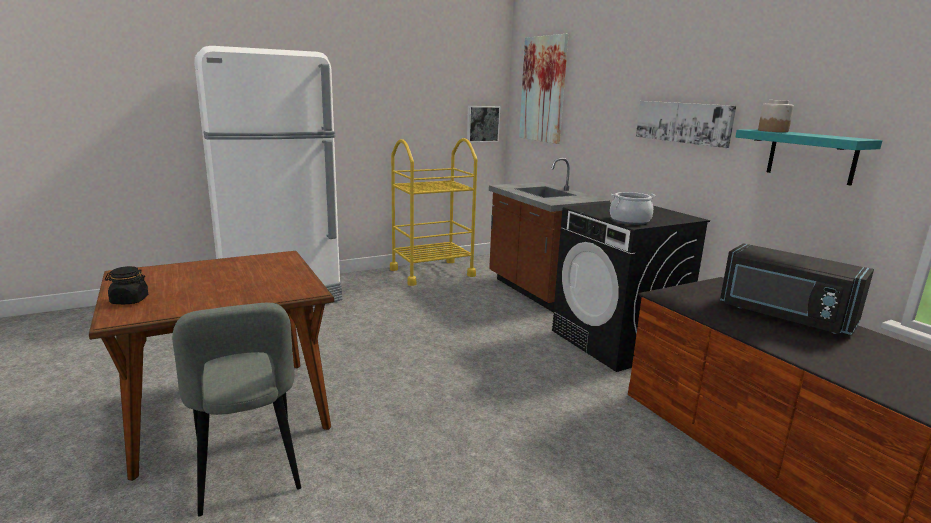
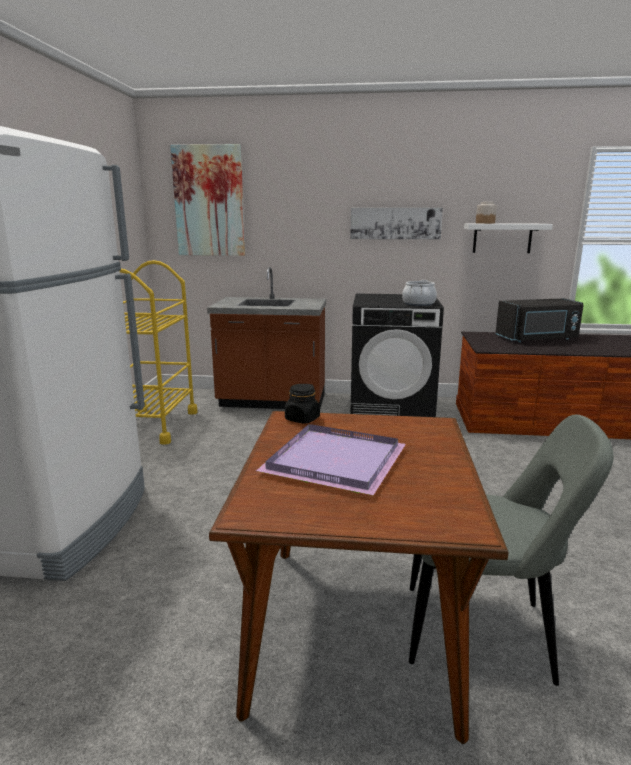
camera: 55 degrees left, 0 degrees up
(129, 300) = (396, 516): black jar -> black jar (302, 419)
(210, 276) = (333, 460): none -> purple tray
(482, 124) = (134, 244): picture -> none
(811, 156) = (502, 238): turquoise shelf -> white shelf

